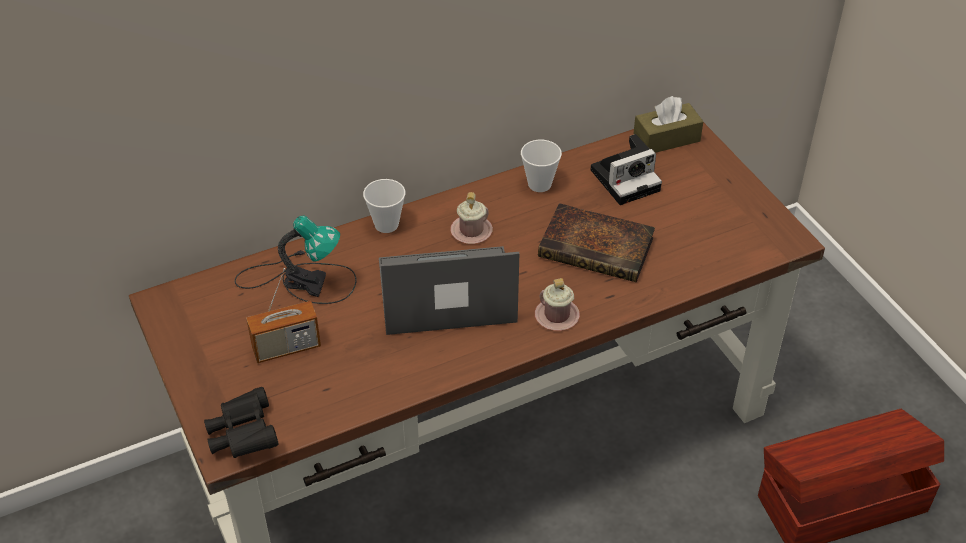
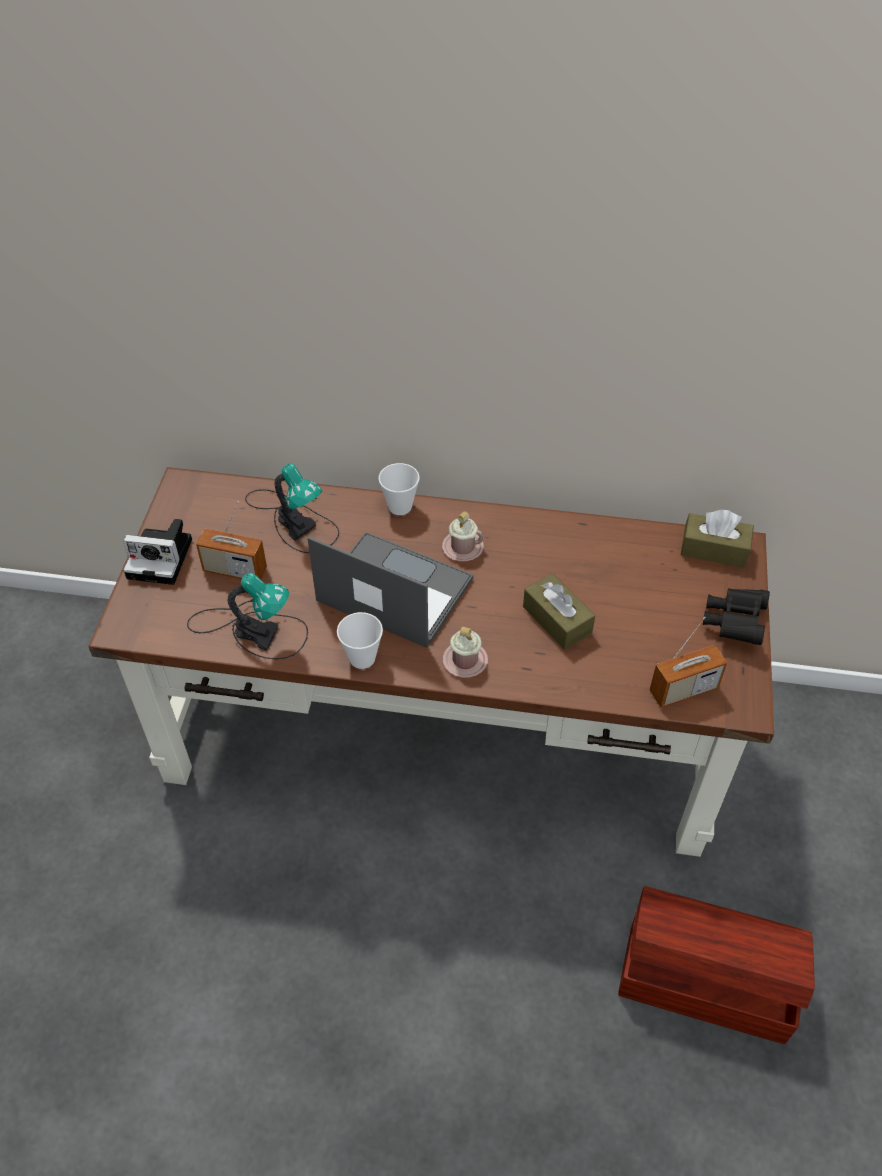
camera: 35 degrees right, 5 degrees up
(243, 435) = (144, 623): black binoculars -> black binoculars (734, 623)
(352, 386) = (253, 629): none -> table lamp
(539, 184) = (558, 535): cup -> cup (362, 658)
(599, 248) = (557, 620): book -> brown tissue box
(627, 179) = (641, 569): camera -> camera (163, 558)
(737, 250) = (683, 690): none -> radio

